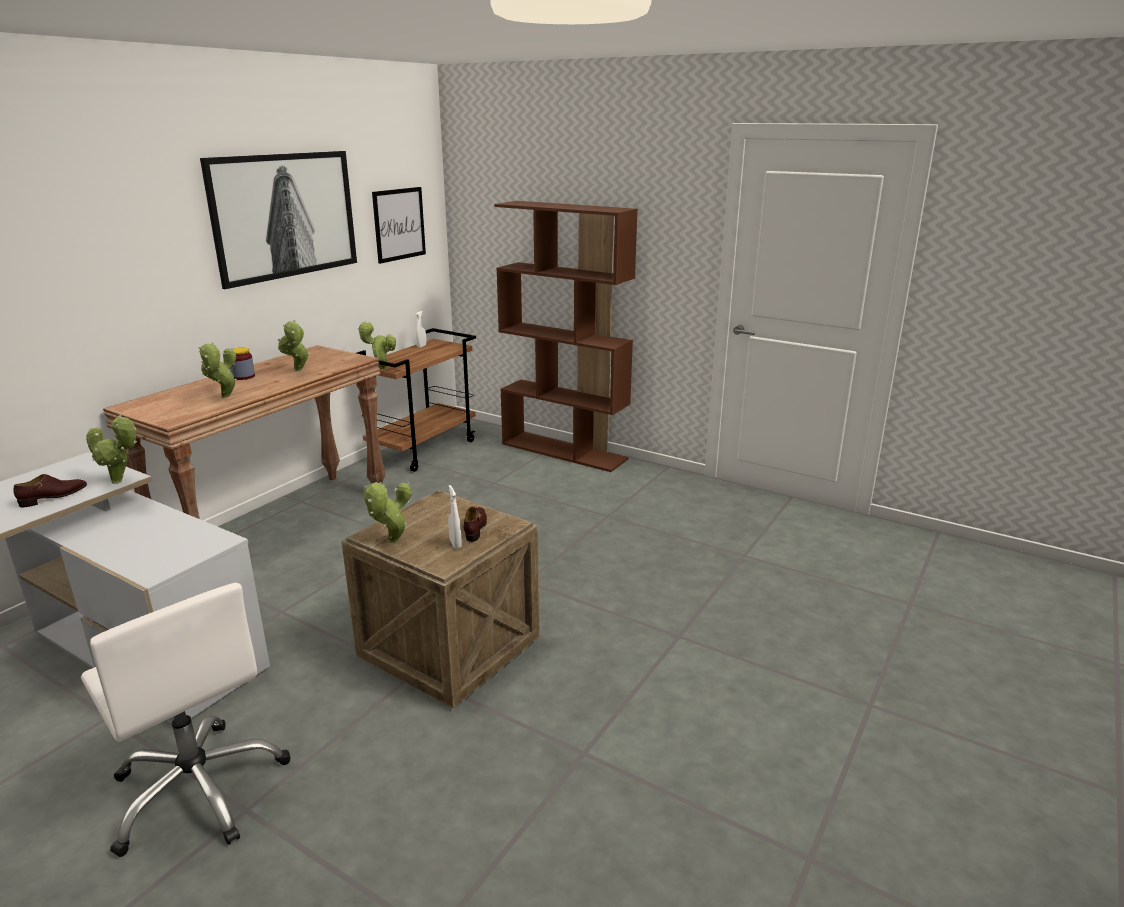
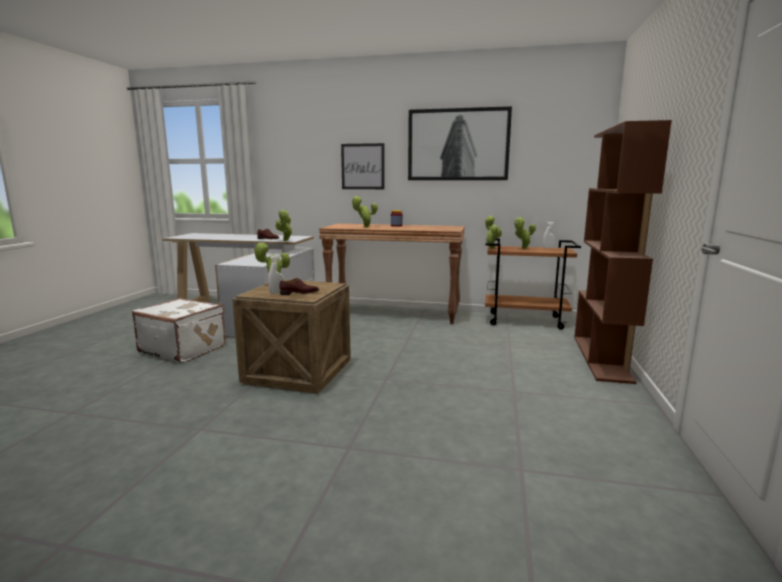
camera: 70 degrees right, 10 degrees down
(199, 789) = (184, 349): white office chair -> white suitcase
(298, 371) = (416, 228): potted plant -> potted plant (522, 249)
(399, 224) = (556, 159): picture -> picture (363, 166)

